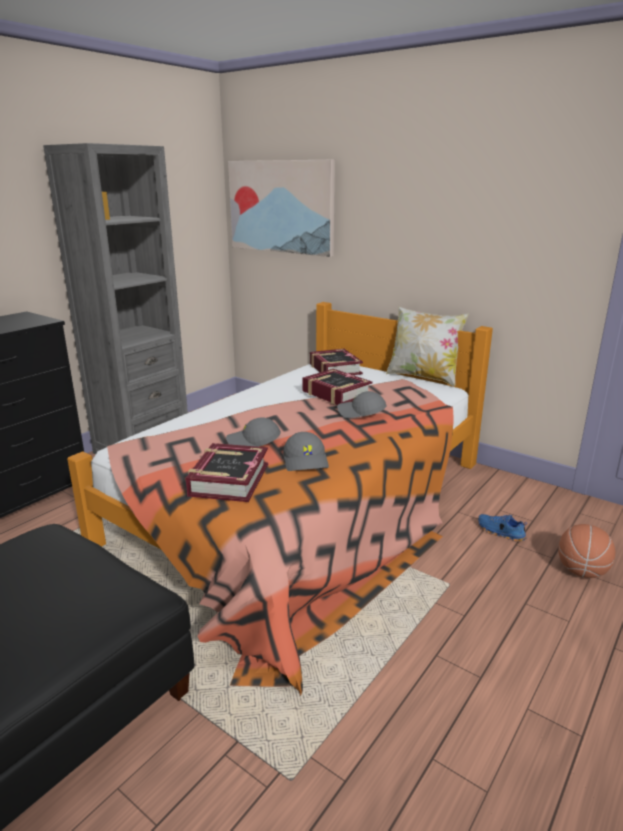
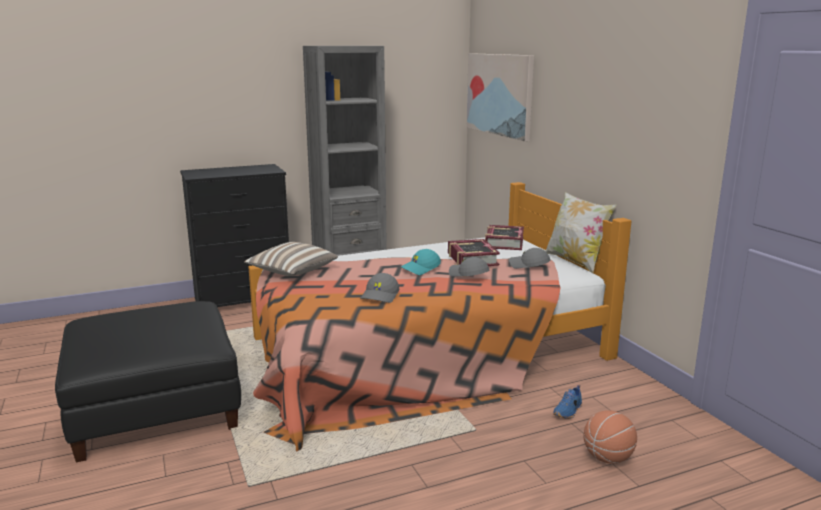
camera: 30 degrees right, 5 degrees down
(155, 454) = (292, 272): none -> pillow
(228, 480) = (315, 295): book -> none
(253, 442) = (362, 278): grey cap -> grey cap (528, 265)
(305, 416) = (421, 269): none -> turquoise cap
(500, 533) = (568, 411): blue shoe -> blue shoe turned 120 degrees counterclockwise

